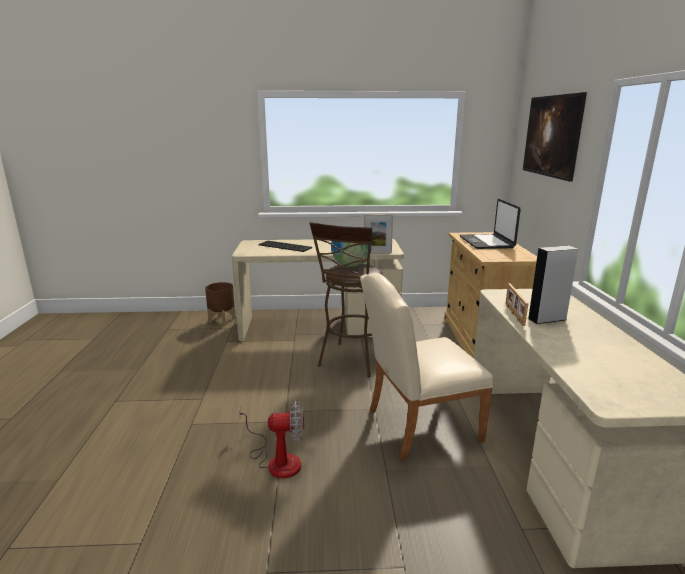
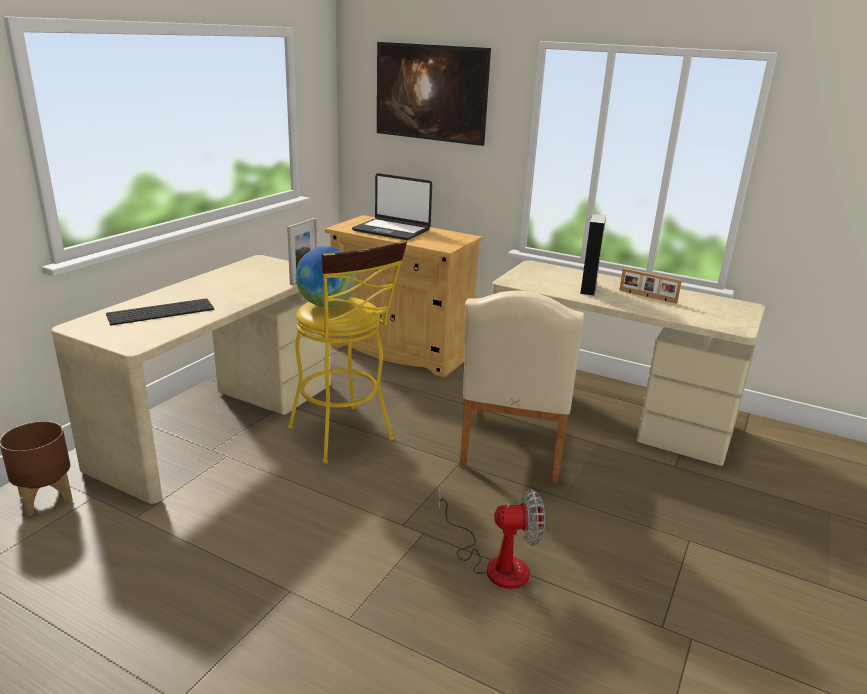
camera: 60 degrees left, 5 degrees up
(277, 460) = (495, 564): fan -> fan turned 60 degrees clockwise
(351, 362) = (345, 437): brown stool -> yellow stool
(513, 314) = (566, 294): picture frame -> picture frame (647, 296)

